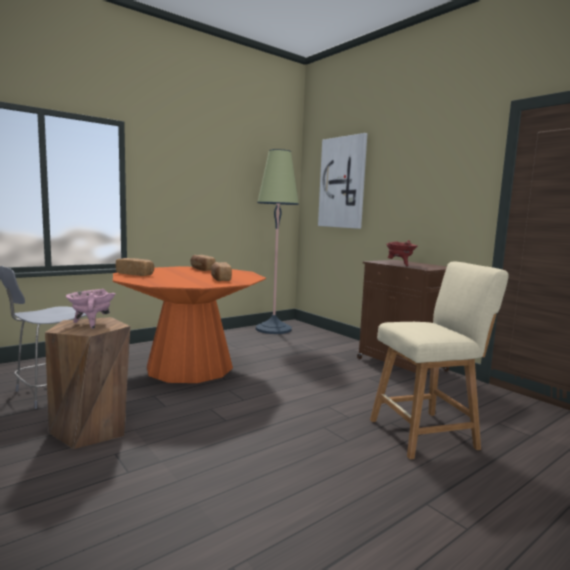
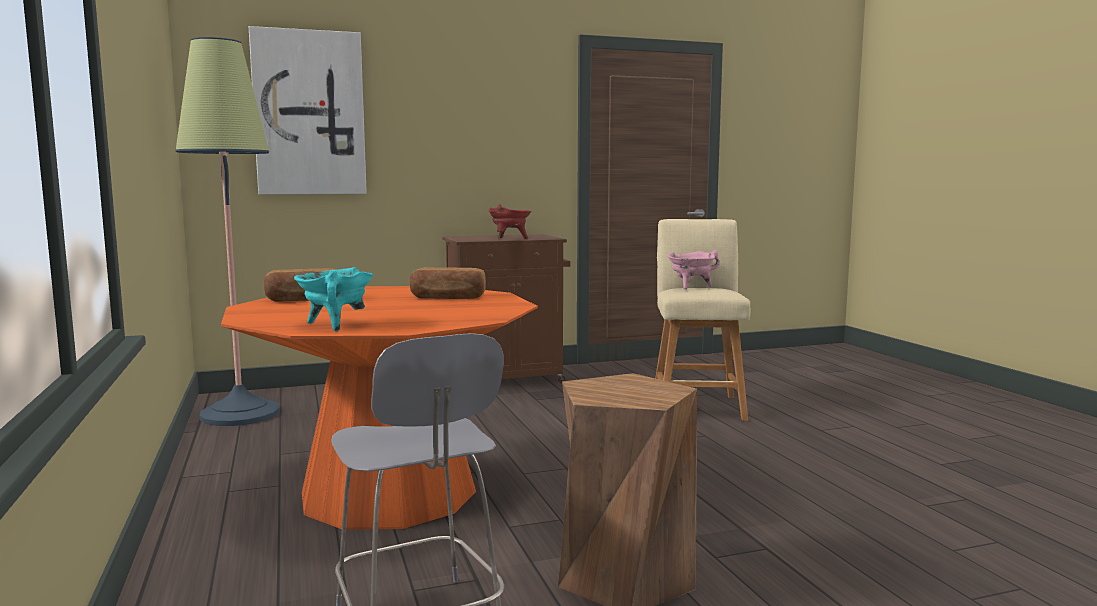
camera: 70 degrees left, 0 degrees up
(91, 324) = (616, 389): pink cooking pot -> pink cooking pot (691, 287)
(135, 274) = (335, 325): bread -> turquoise cooking pot

